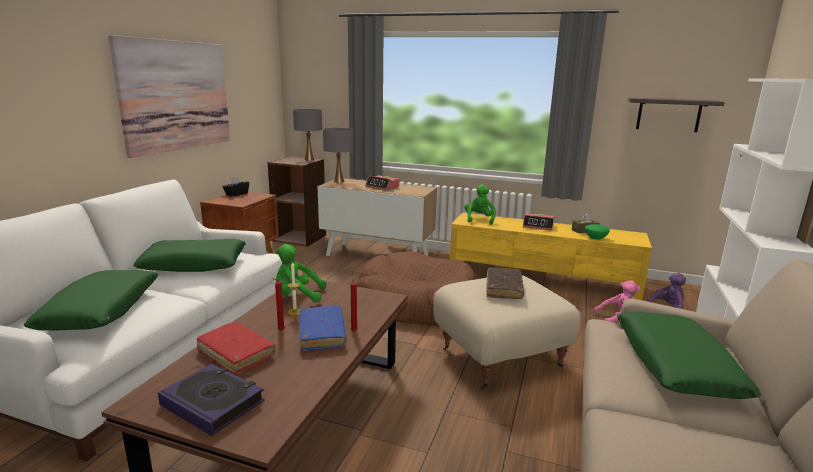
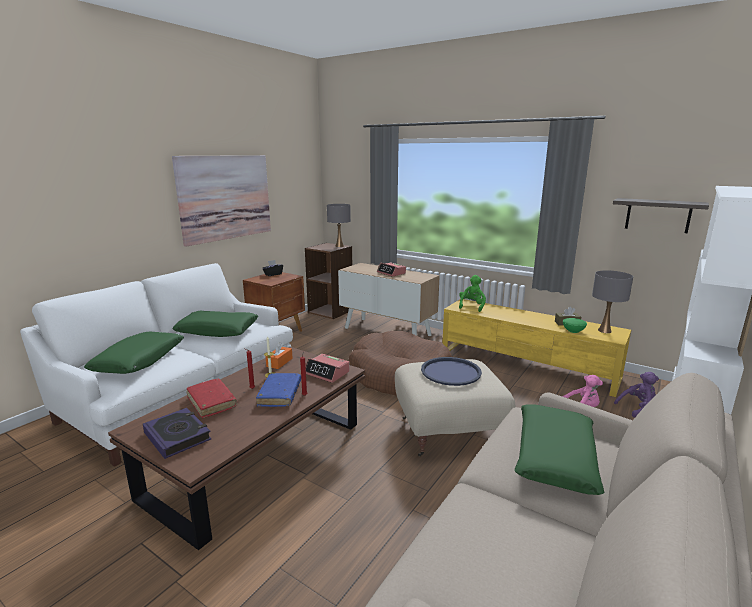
camera: 15 degrees right, 0 degrees up
(297, 296) = (279, 362): green plush toy -> orange tissue box
(339, 181) = (358, 266): grey table lamp -> grey table lamp (604, 331)
(504, 289) = (450, 372): brown book -> blue tray
(538, 226) = (524, 316): alarm clock -> alarm clock (327, 373)

